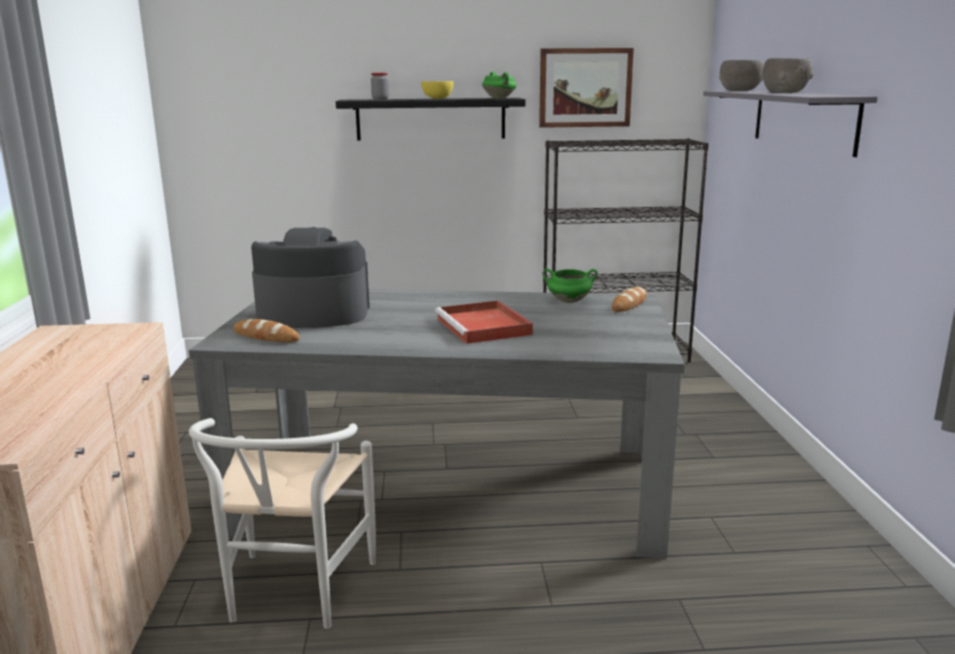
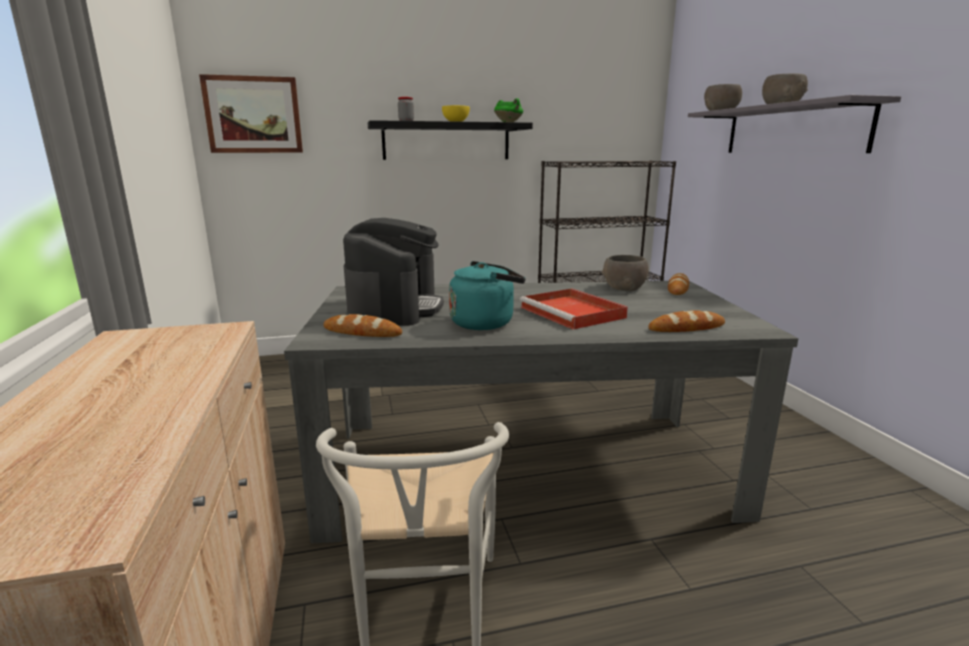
camera: 10 degrees left, 0 degrees up
(313, 314) = (395, 308): coffee machine -> coffee machine turned 105 degrees clockwise
(387, 333) = (485, 323): none -> turquoise kettle
(568, 301) = (623, 288): green cooking pot -> grey bowl
(581, 348) = (686, 328): none -> bread
(585, 88) = (572, 117): picture -> picture (253, 115)

